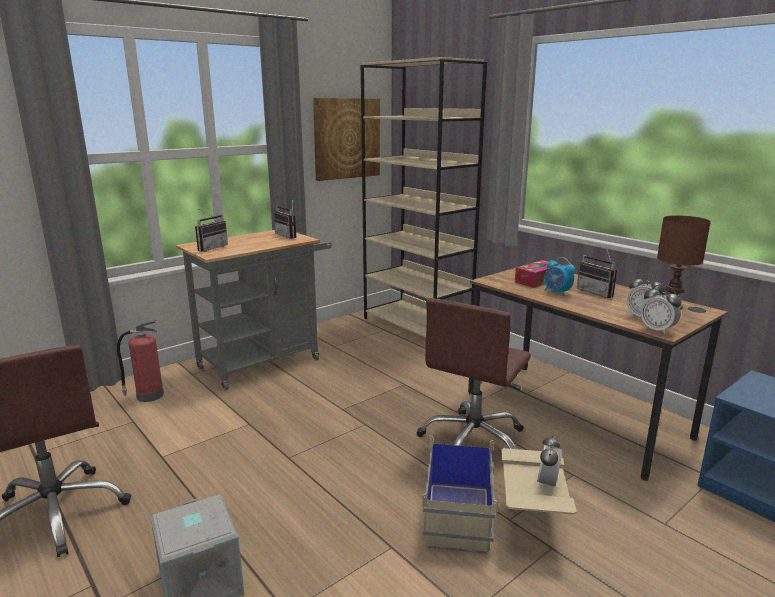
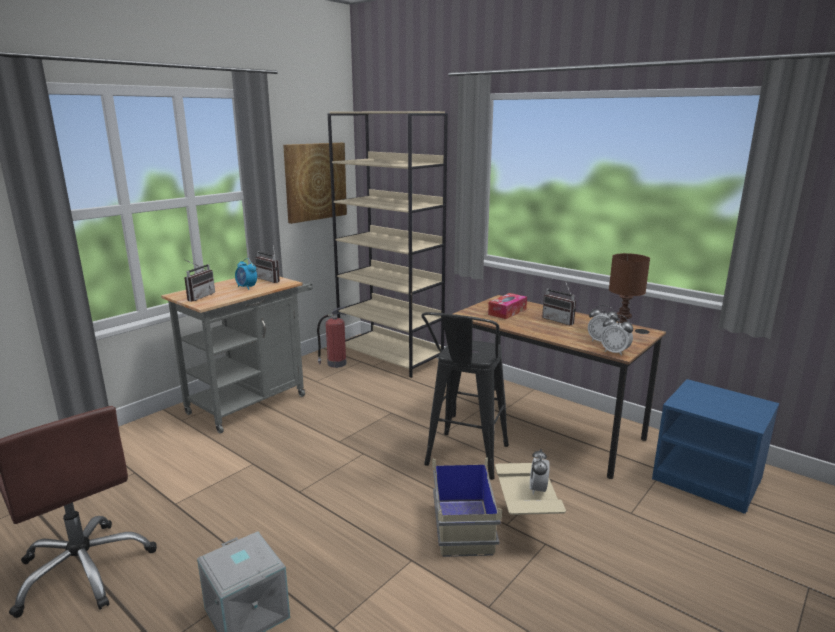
camera: 10 degrees left, 0 degrees up
(148, 395) = (143, 445): fire extinguisher -> fire extinguisher (335, 364)
(474, 442) = (464, 460): brown office chair -> black stool
(557, 293) = (526, 323): alarm clock -> alarm clock (247, 287)

